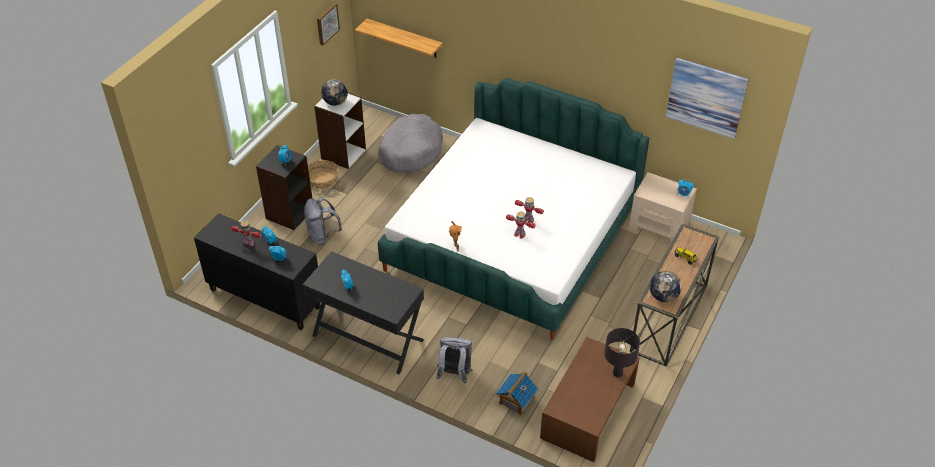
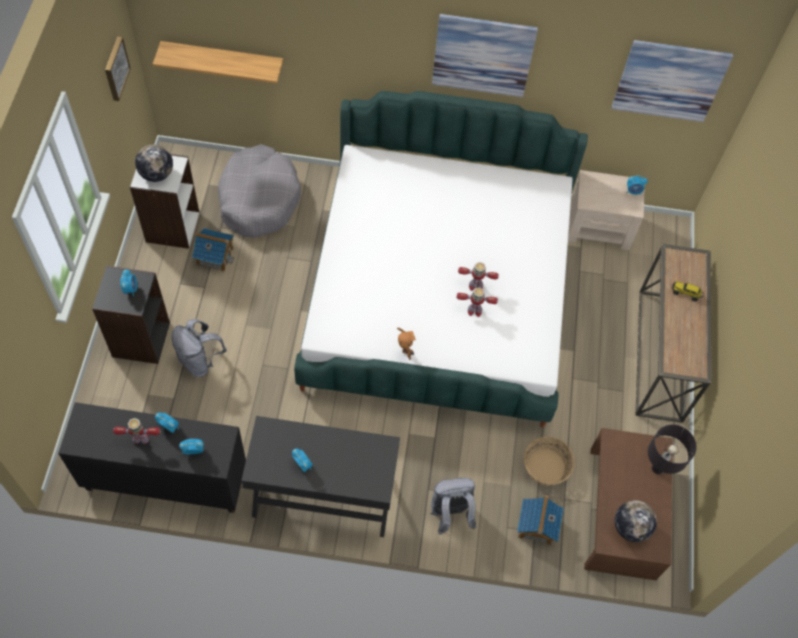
camera: 25 degrees left, 15 degrees up
(322, 180) = (162, 276): basket -> basket (546, 467)
(363, 177) = (214, 256): none -> toy house
(574, 57) = (483, 55): none -> picture
(663, 296) = (683, 357): globe -> globe (630, 527)

